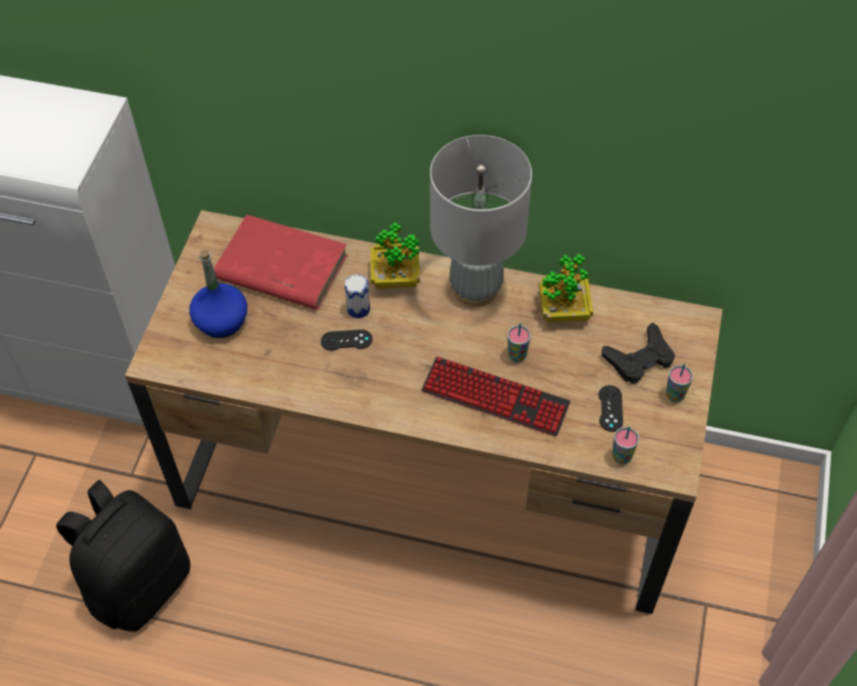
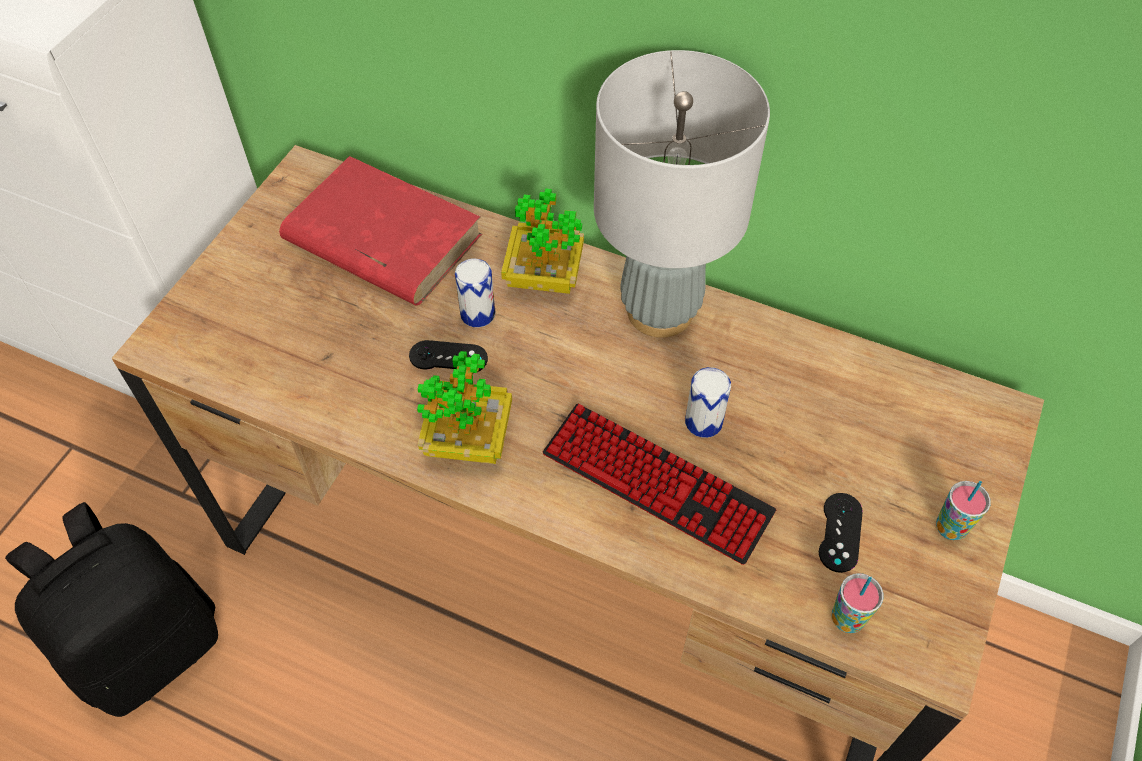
camera: 10 degrees right, 0 degrees up
(221, 321) = (274, 301): blue bottle -> none
(517, 356) = (703, 422): cup -> can
(563, 310) = (789, 363): potted plant -> potted plant (468, 439)
(639, 359) = (899, 458): black game controller -> none

